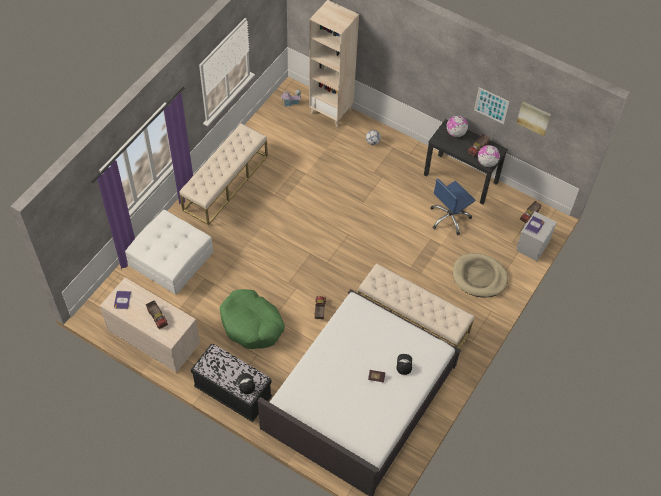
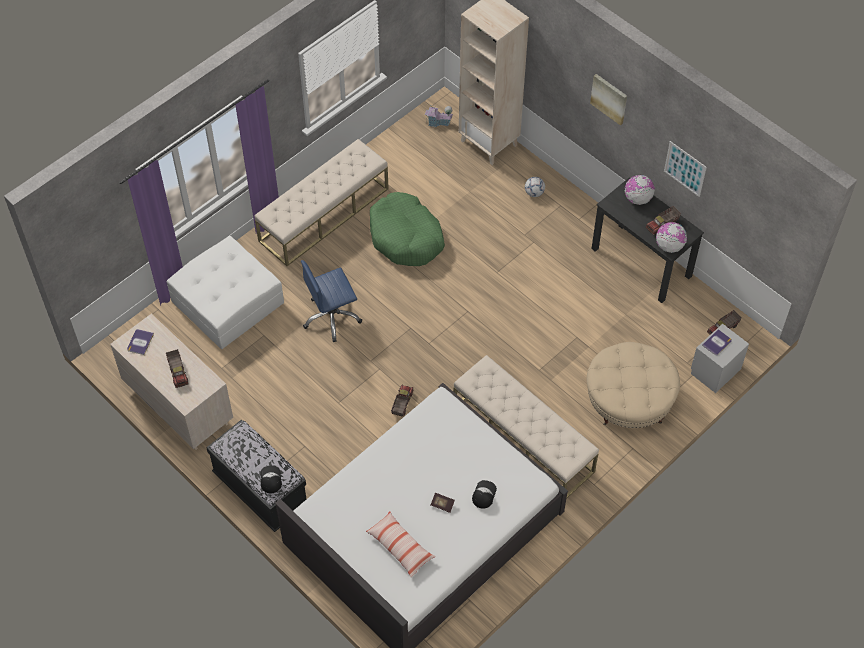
camera: 15 degrees right, 0 degrees up
(251, 324) = (308, 405): green dog bed -> green dog bed (406, 237)
(354, 415) = (400, 547): none -> pillow
(449, 218) = (610, 313): blue office chair -> blue office chair (332, 317)
(479, 277) = (629, 399): beige dog bed -> beige ottoman
(534, 117) = (736, 195): picture -> picture (609, 98)

